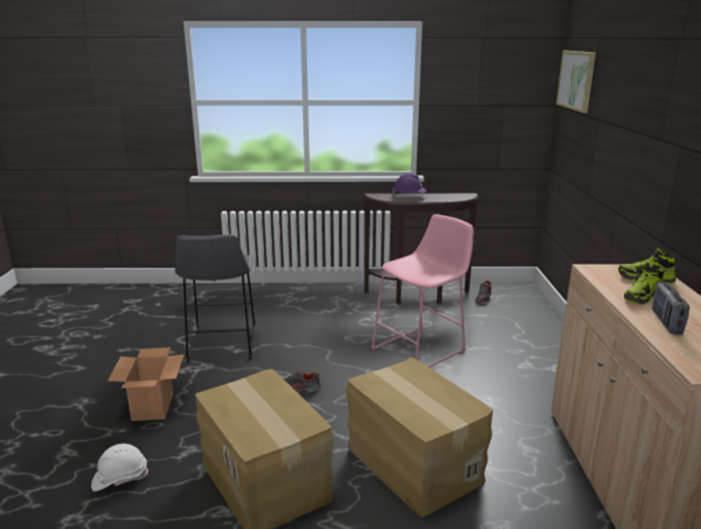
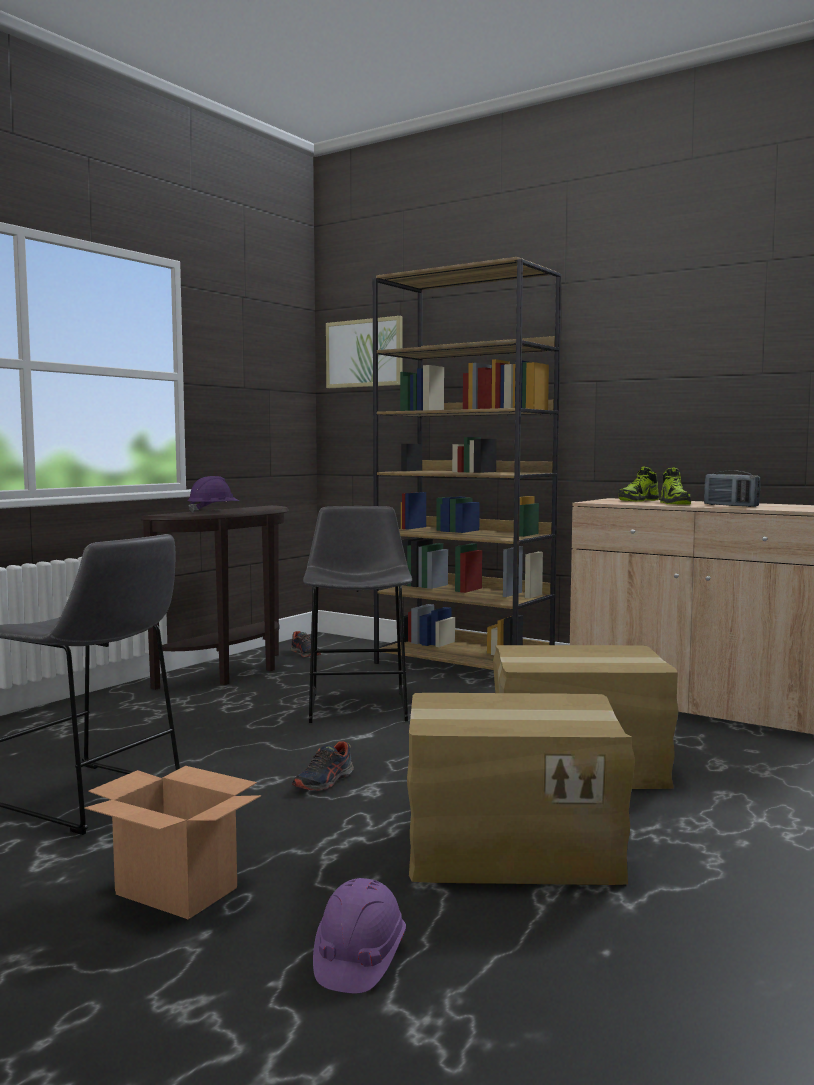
camera: 55 degrees left, 15 degrees down
(120, 478) = (358, 960): white hard hat -> purple hard hat
(422, 349) = (359, 704): pink stool -> grey stool
(551, 351) = (464, 666): none -> brown bookcase

